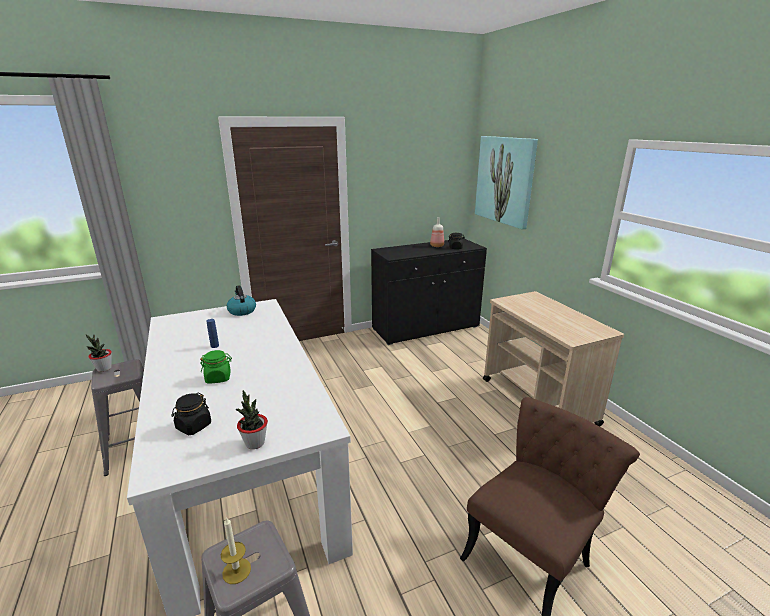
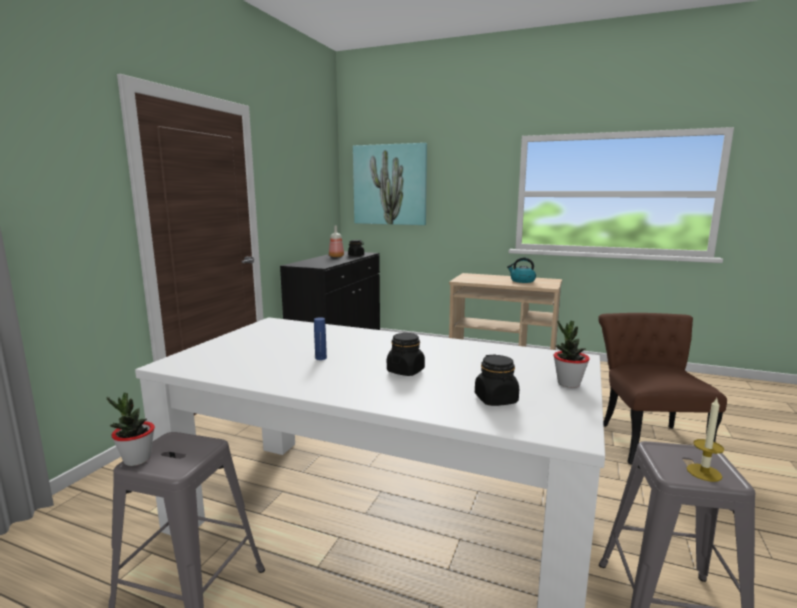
camera: 45 degrees left, 10 degrees down
(218, 378) = (405, 371): green jar -> black jar
(242, 311) = (259, 332): kettle -> kettle (522, 281)

